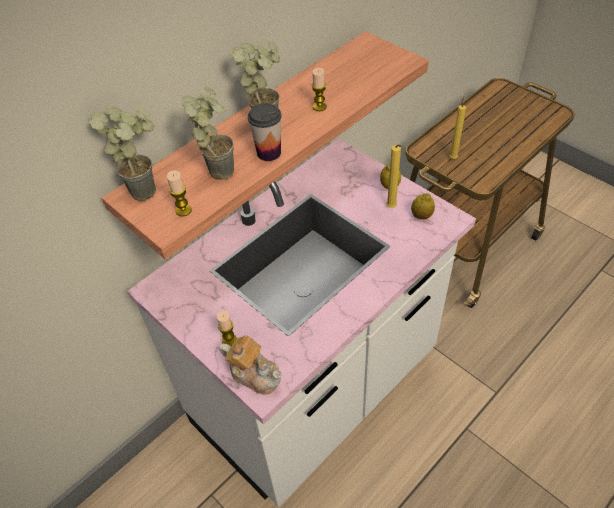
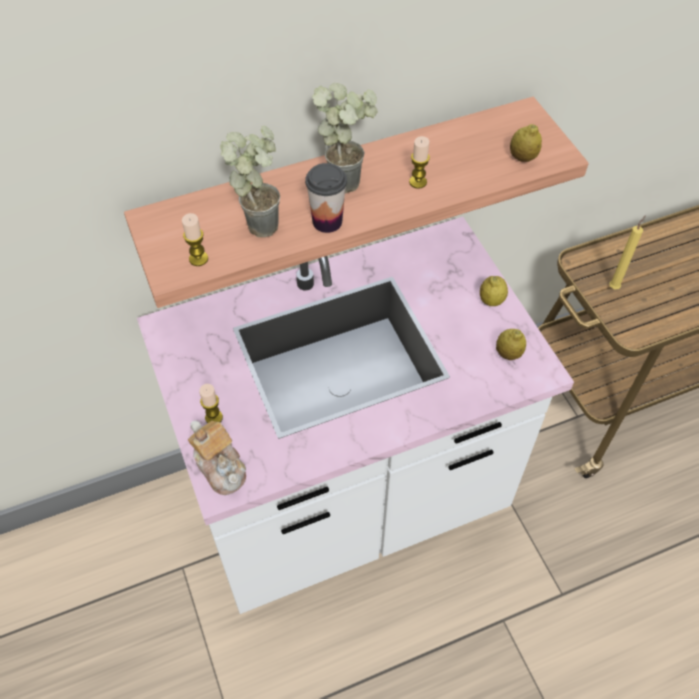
camera: 20 degrees right, 5 degrees up
(146, 187) = (175, 216): potted plant -> none
(383, 70) = (522, 158): none -> lemon
(391, 208) = (477, 330): yellow candle -> none

